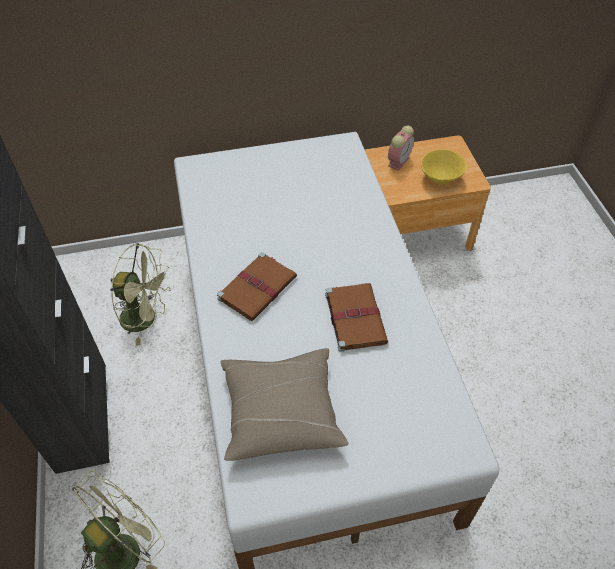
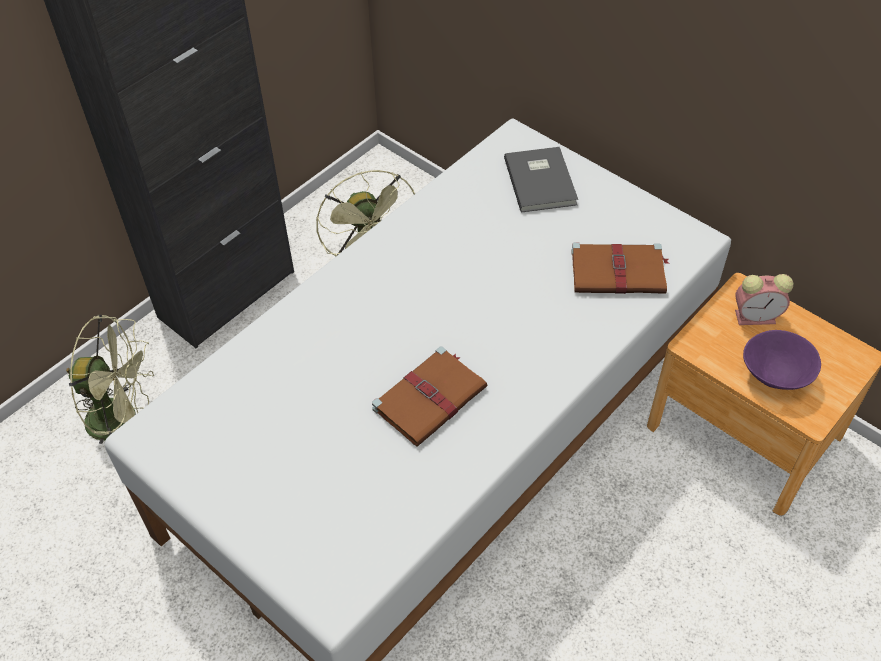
camera: 55 degrees right, 0 degrees up
(239, 174) = (542, 180): none -> grey book
(258, 287) = (397, 292): brown book -> brown book (619, 272)
(281, 411) = (257, 403): beige pillow -> none
(440, 178) = (774, 375): yellow bowl -> purple bowl

